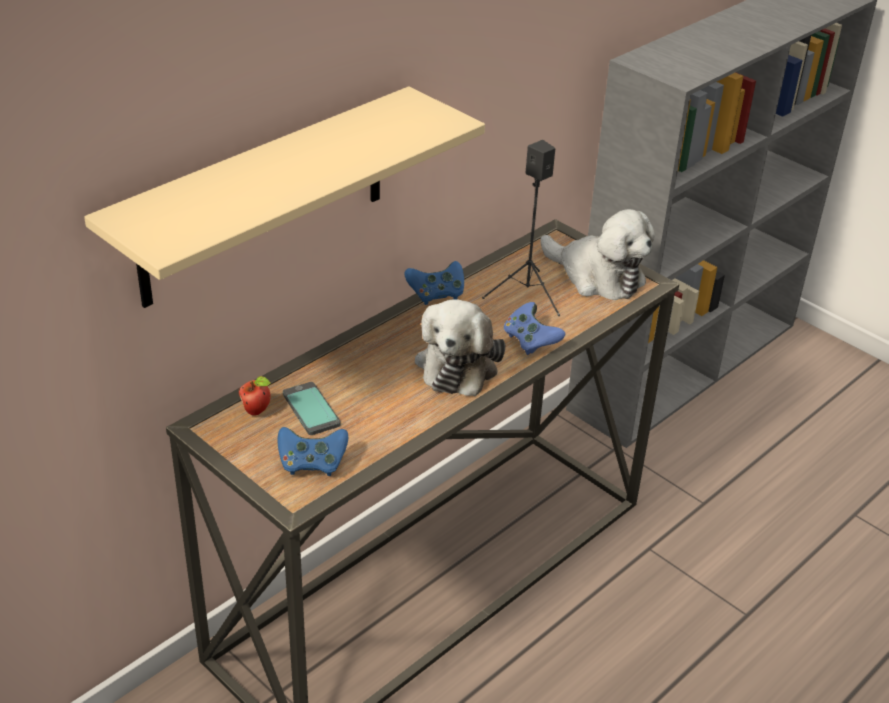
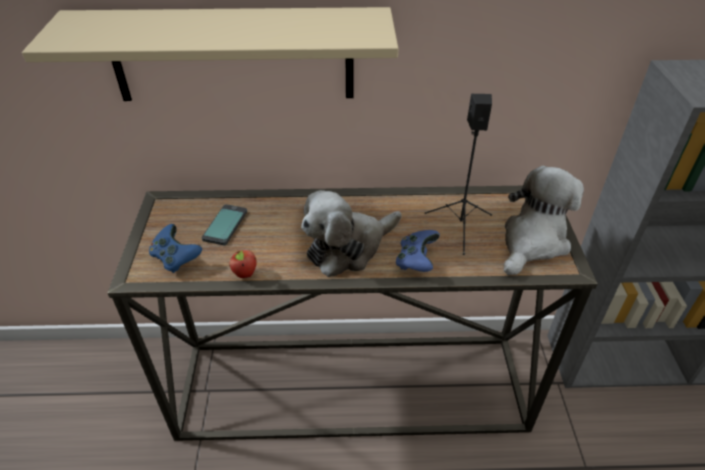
camera: 45 degrees right, 5 degrees up
(257, 411) = (197, 209): apple -> apple (245, 275)
(436, 294) = (396, 195): blue game controller -> none
(597, 276) = (532, 241): plush toy -> plush toy turned 135 degrees counterclockwise

